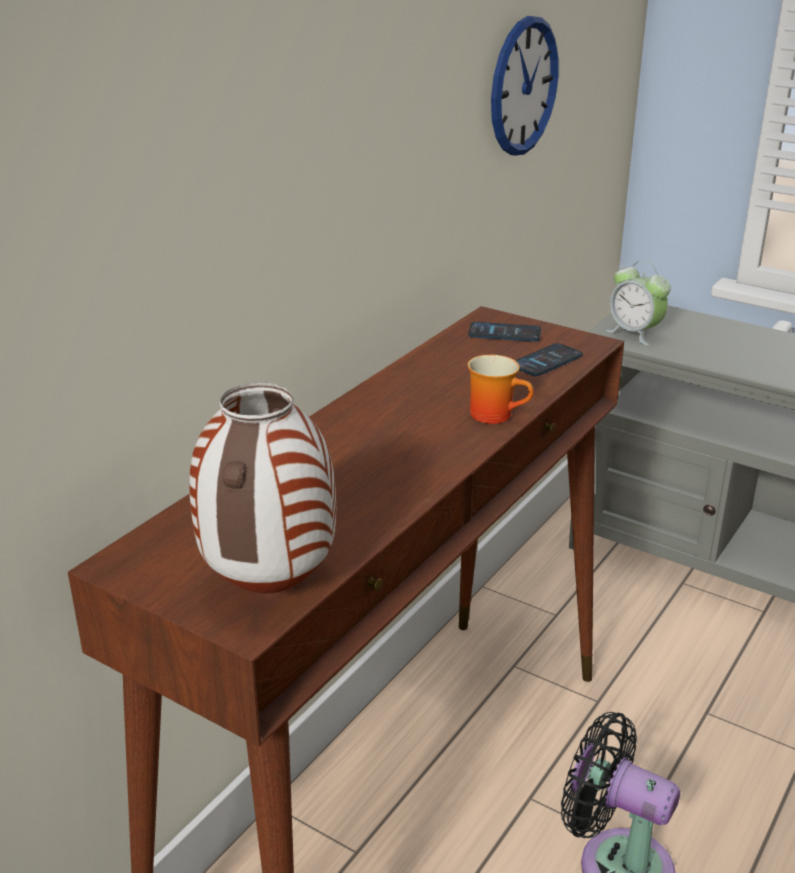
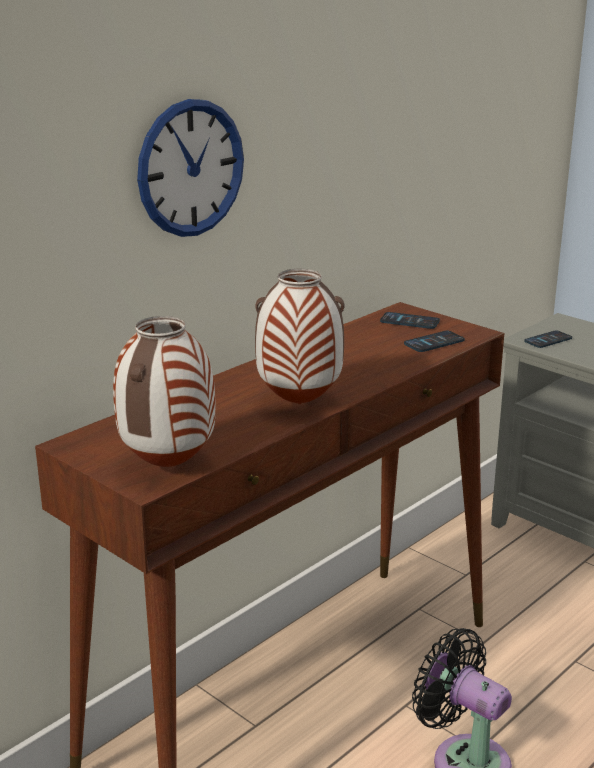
camera: 10 degrees right, 5 degrees down
(411, 469) = (298, 404): none -> vase
(497, 414) = (378, 375): mug -> none
(523, 86) = (447, 131): wall clock -> wall clock (191, 168)
(634, 334) = (548, 340): alarm clock -> phone

